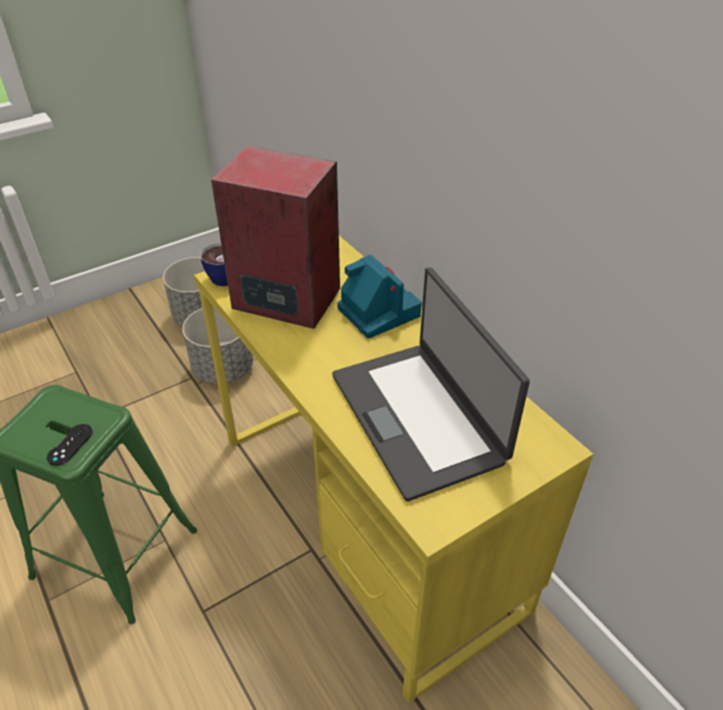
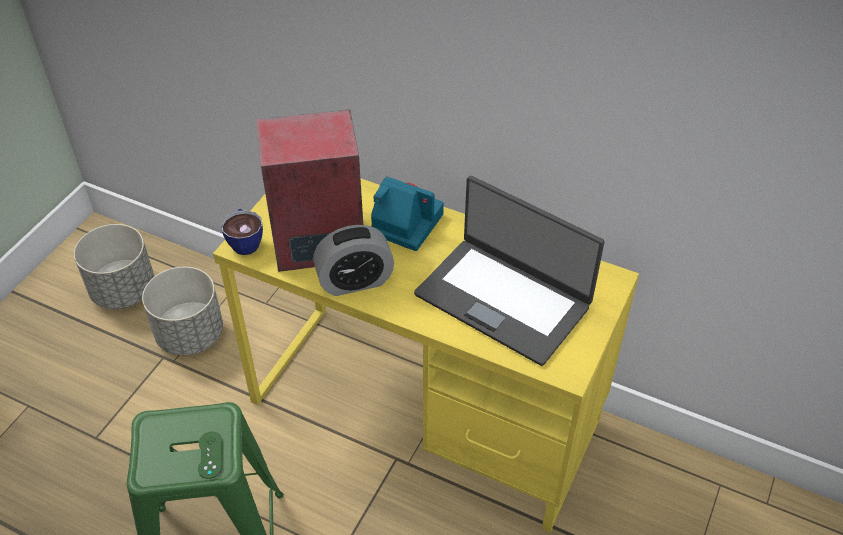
camera: 30 degrees left, 5 degrees up
(70, 445) = (210, 455): black game controller -> green game controller
(289, 342) = (355, 281): none -> alarm clock

